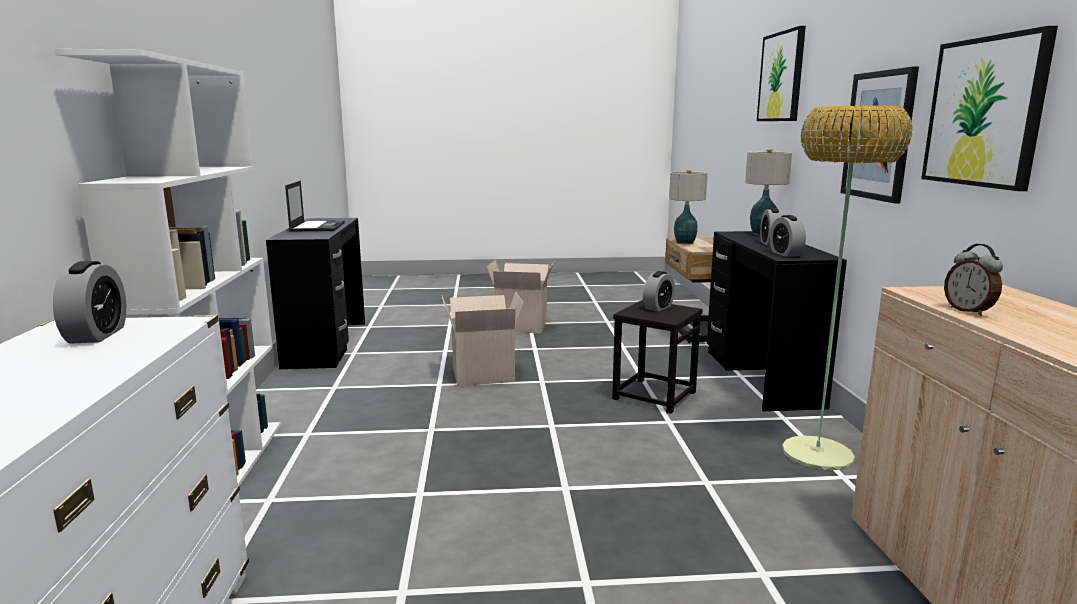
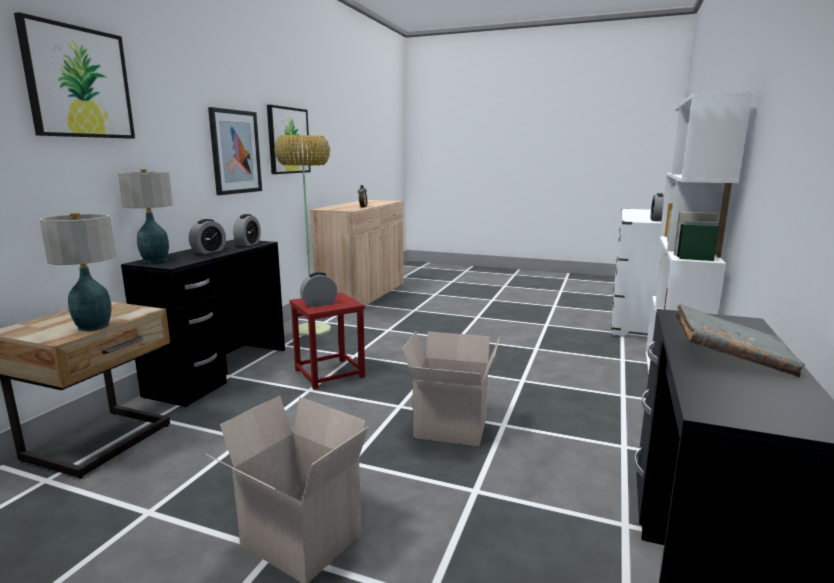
camera: 155 degrees left, 0 degrees up
(317, 227) = (731, 357): laptop -> grey book
(654, 395) = (329, 373): black stool -> red stool

